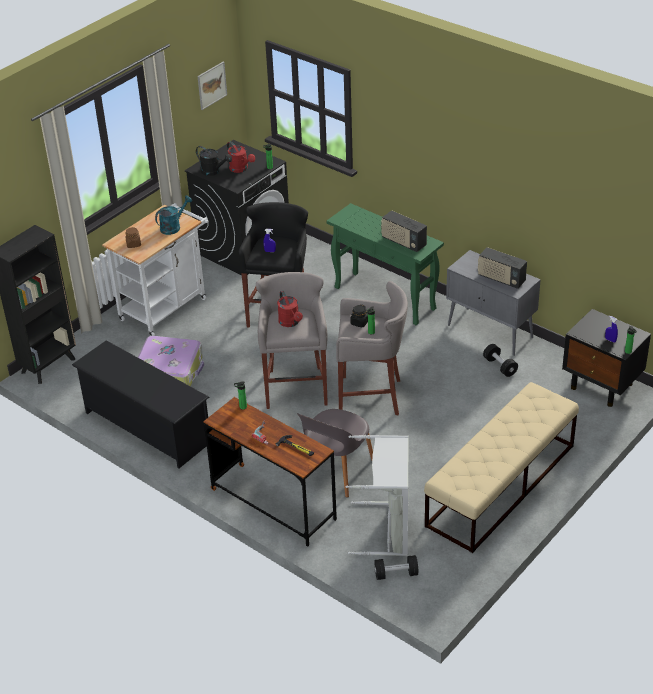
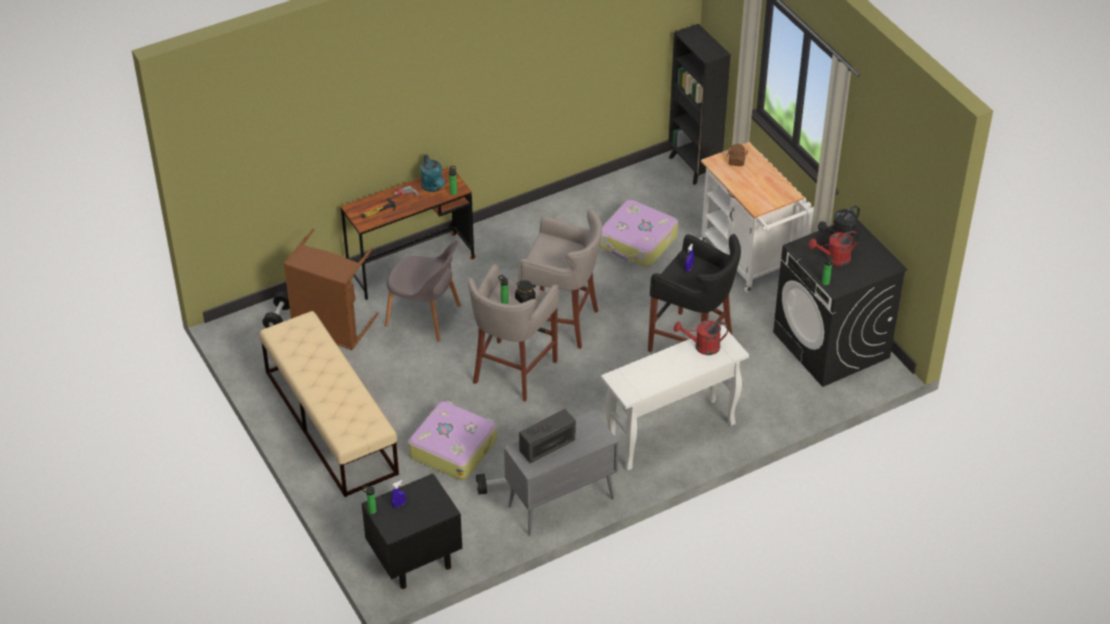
camera: 110 degrees right, 5 degrees up
(146, 428) = (562, 211): black shoe rack -> none
(173, 227) = (754, 194): turquoise watering can -> turquoise watering can (434, 187)
(212, 85) = (906, 187): picture -> none
(290, 323) = (555, 251): red watering can -> red watering can (702, 347)
(336, 471) = (425, 316): grey chair -> grey chair turned 150 degrees clockwise
(385, 298) = (670, 435): green console table -> white console table
(388, 529) = (331, 328): grey laundry basket -> brown laundry basket
(403, 242) = (644, 373): radio -> none
(477, 403) = (453, 448): none -> suitcase

